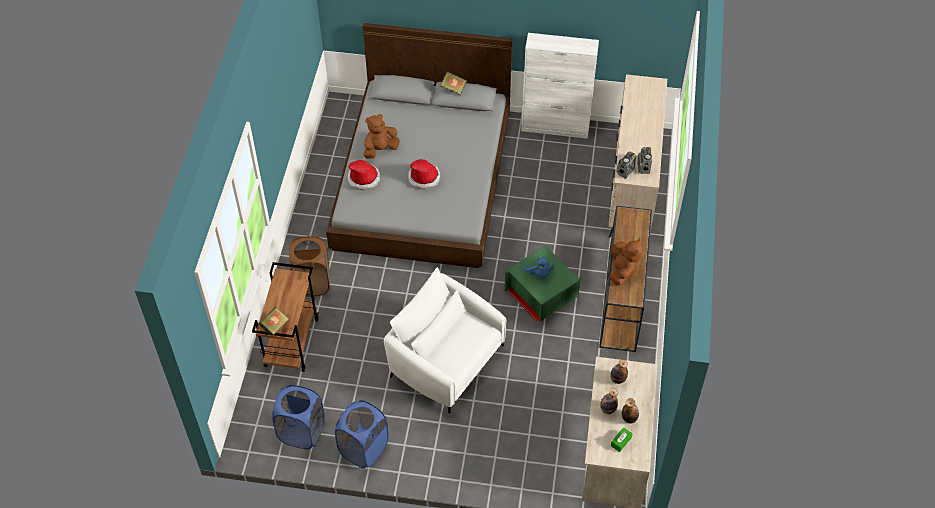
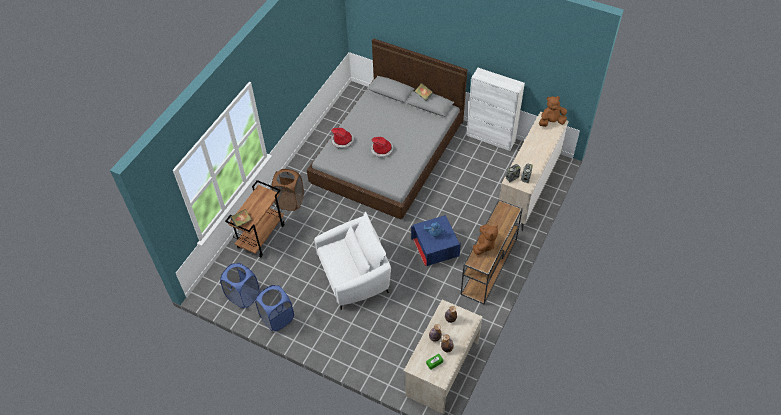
camera: 20 degrees right, 0 degrees up
(380, 149) = (361, 124): brown plush toy -> brown plush toy (551, 122)
(446, 360) = (354, 275): white armchair -> white armchair turned 105 degrees clockwise
(540, 295) = (434, 248): green storage box -> blue storage box

